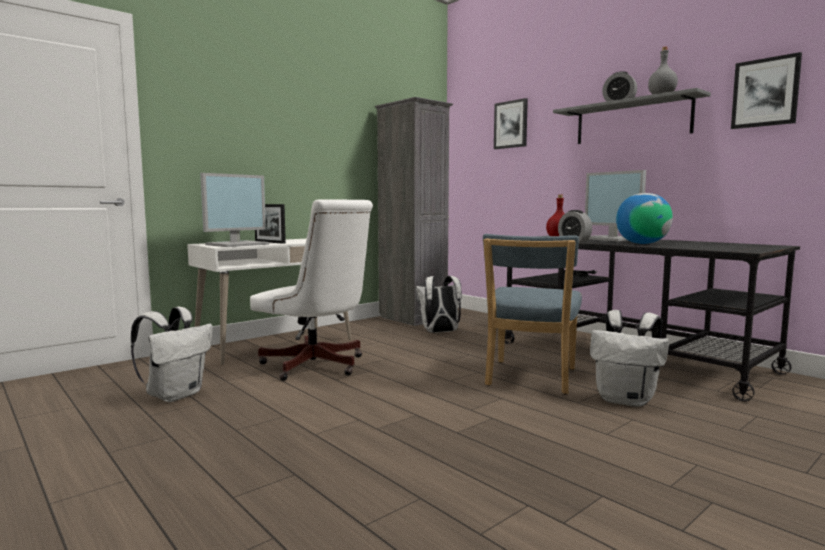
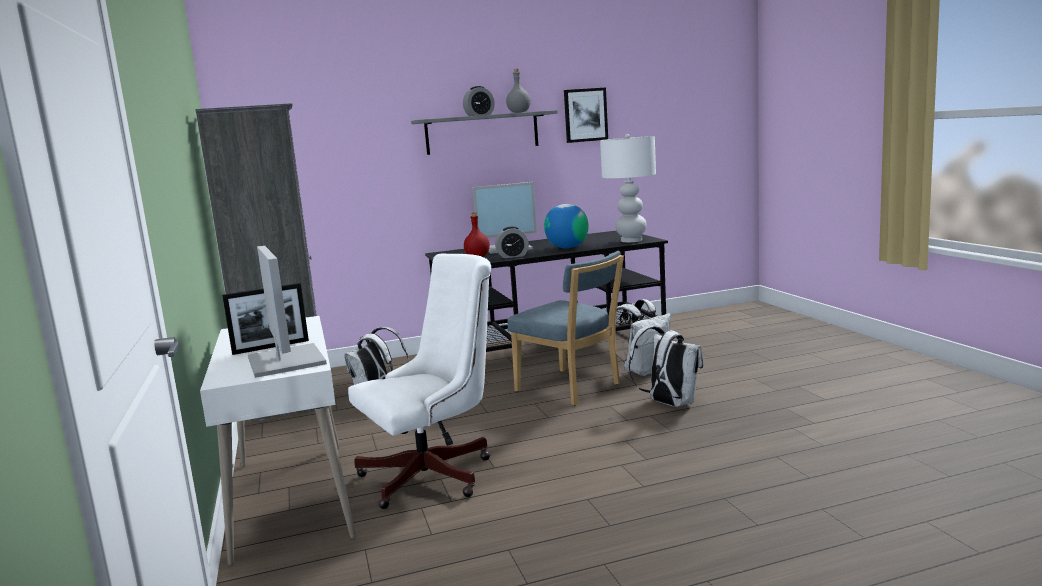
camera: 65 degrees left, 5 degrees up
(175, 395) = (460, 569): white backpack -> white backpack (668, 404)
(511, 124) = (330, 130): picture -> none
(727, 249) = (631, 240): none -> white table lamp

